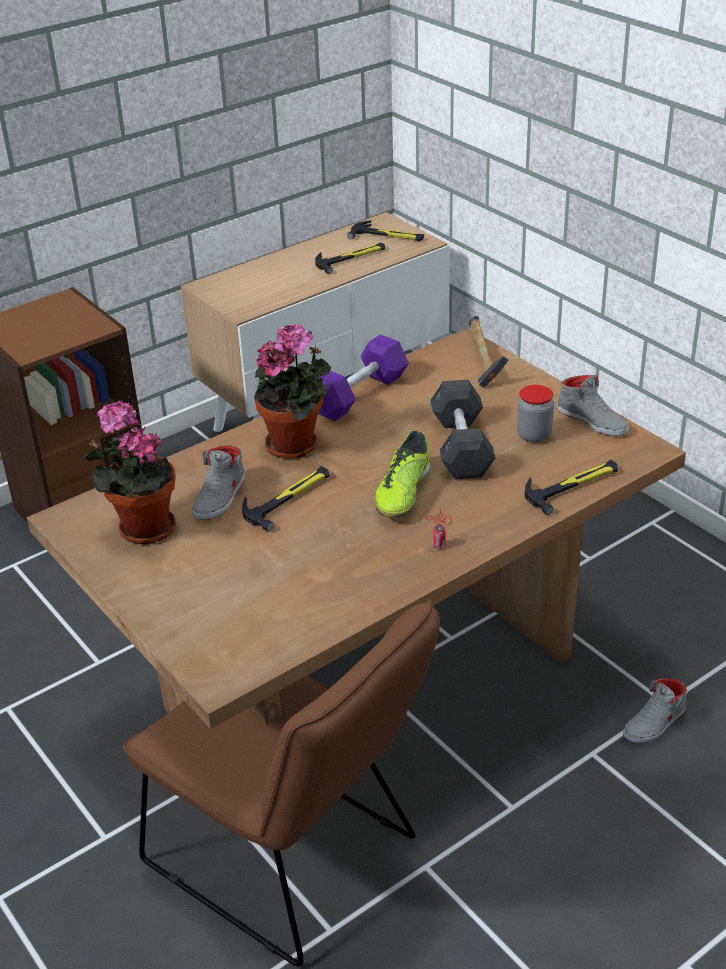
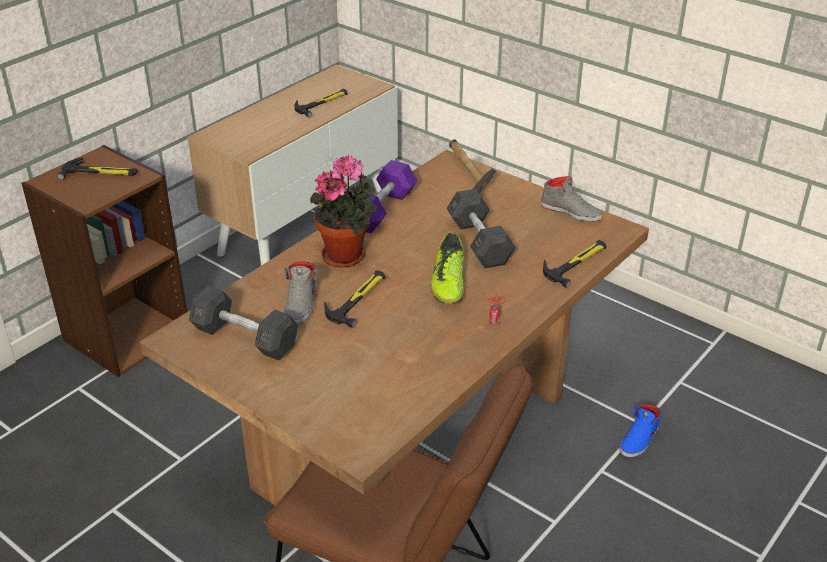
camera: 15 degrees left, 0 degrees up
(142, 528) = (245, 338): potted plant -> grey dumbbell
(387, 236) = (345, 83): hammer -> hammer (100, 173)
(534, 435) = (531, 227): jar -> none
(655, 723) = (639, 440): grey shoe -> blue shoe

